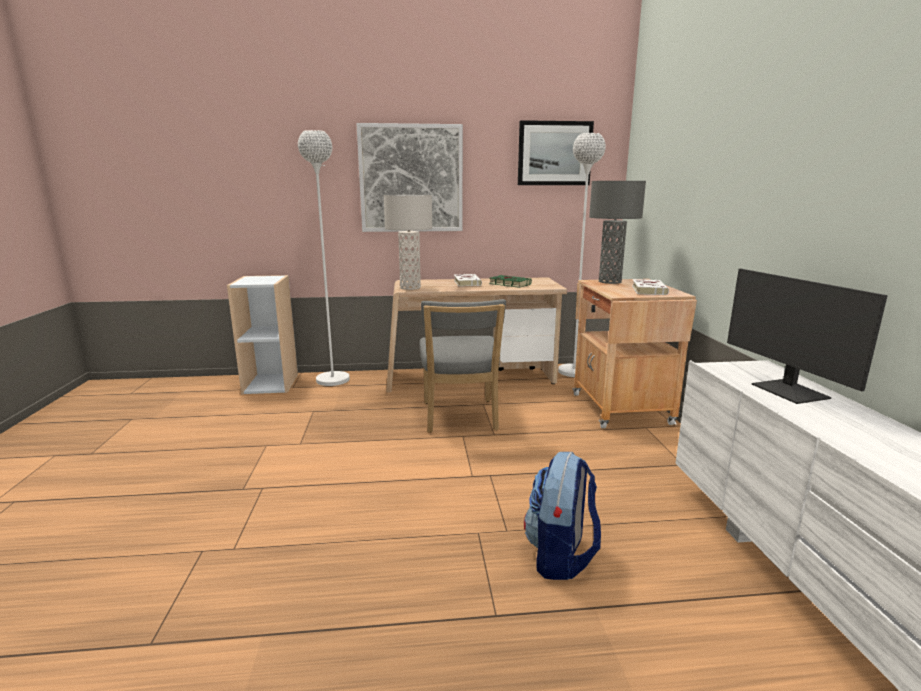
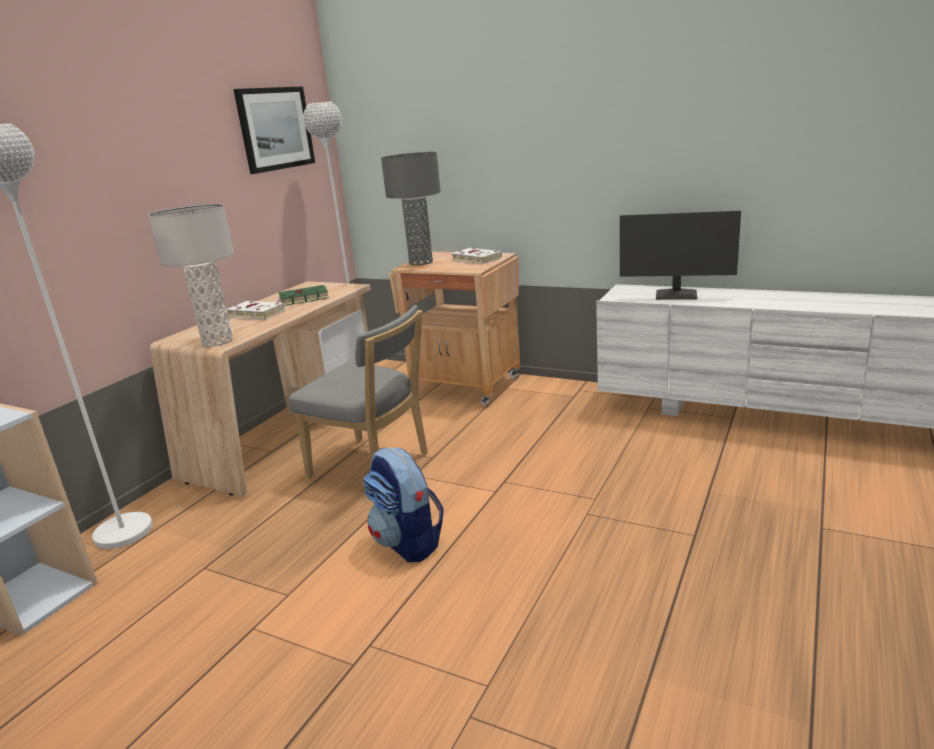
camera: 55 degrees left, 5 degrees up
(411, 179) = (128, 186): picture -> none
(561, 556) = (646, 485): backpack -> backpack (408, 543)

